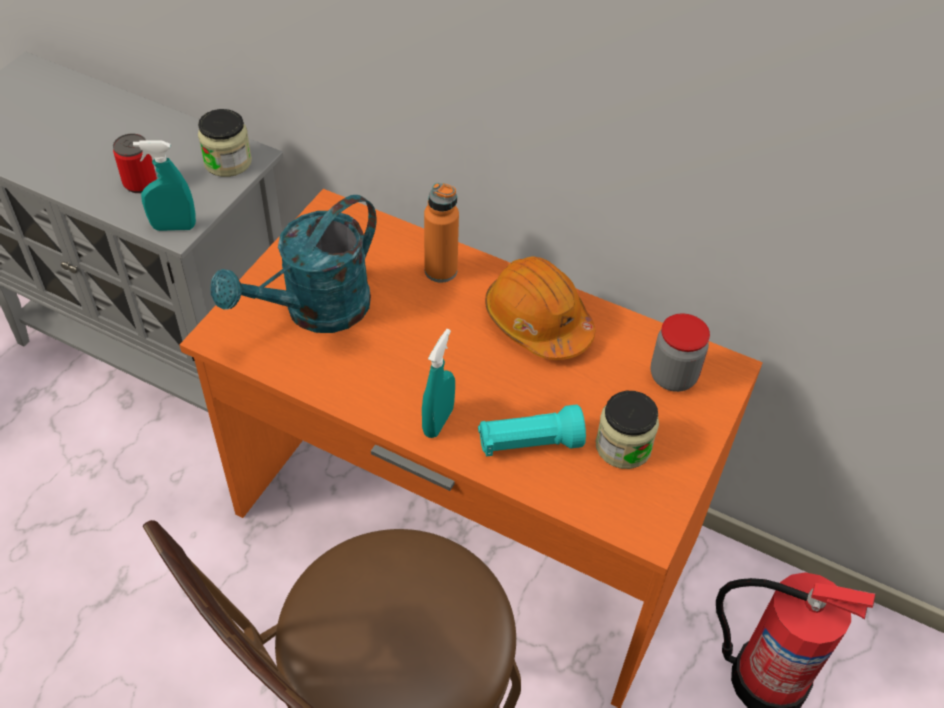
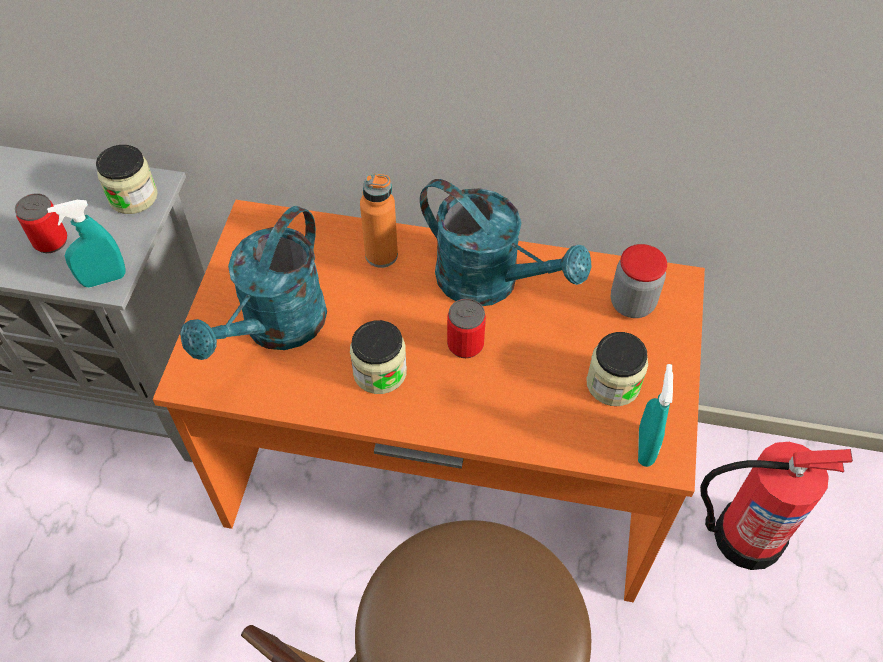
camera: 15 degrees left, 5 degrees up
(397, 375) = (380, 372): none -> jar
(438, 421) = (435, 407): turquoise spray bottle -> turquoise spray bottle (645, 446)
(490, 372) = (465, 344): none -> can
(529, 443) = (527, 405): turquoise flashlight -> none
(537, 322) = (491, 282): orange hard hat -> turquoise watering can

